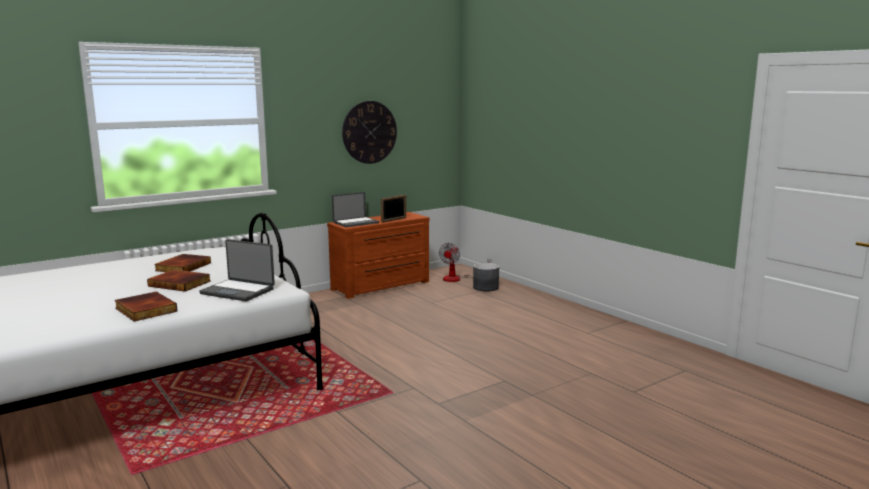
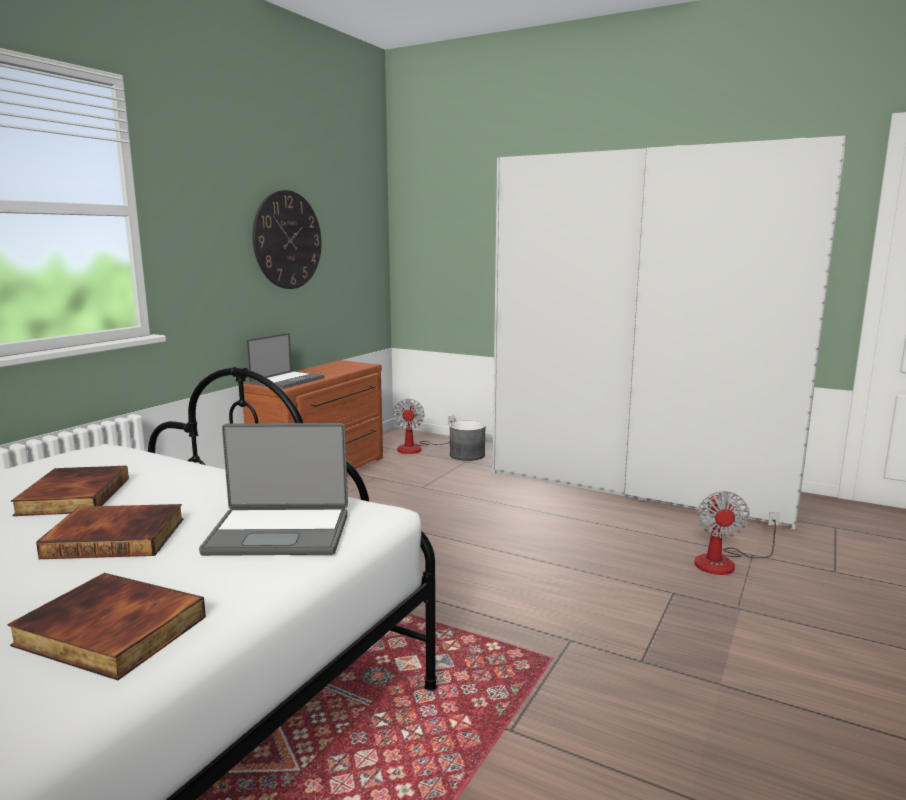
camera: 25 degrees left, 0 degrees up
(394, 220) = (339, 372): picture frame -> none
(564, 373) = (725, 562): none -> fan
(583, 322) = (641, 483): none -> white wardrobe

